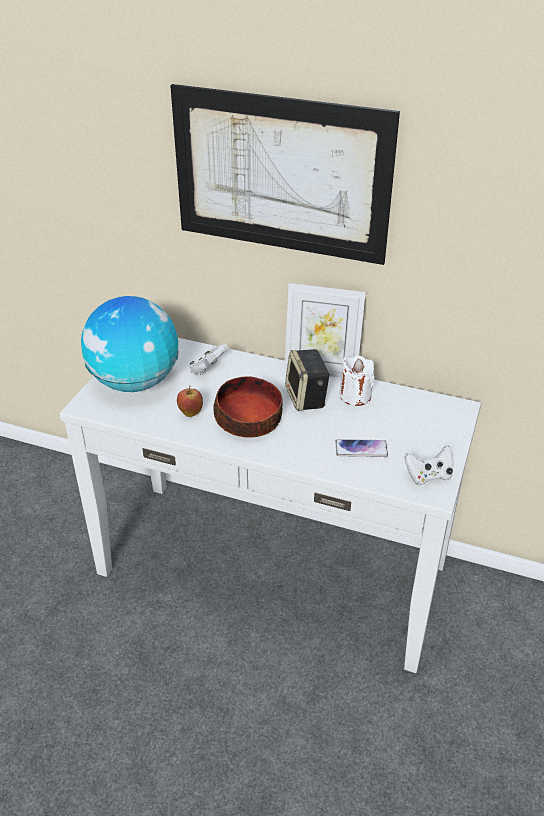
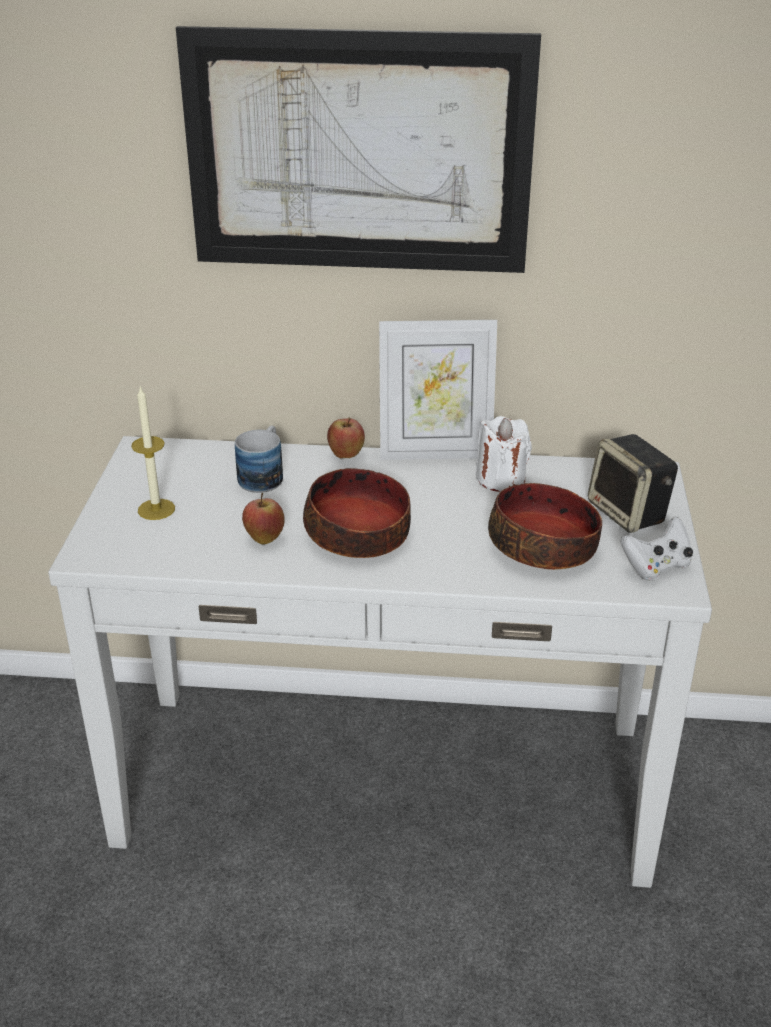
camera: 15 degrees left, 5 degrees down
(135, 382) = (156, 509): globe -> candle
(208, 369) = (264, 475): white game controller -> mug
(264, 363) = (346, 456): none -> apple
(307, 398) = (432, 492): speaker -> speaker (629, 513)
(361, 449) = (544, 547): phone -> bowl

